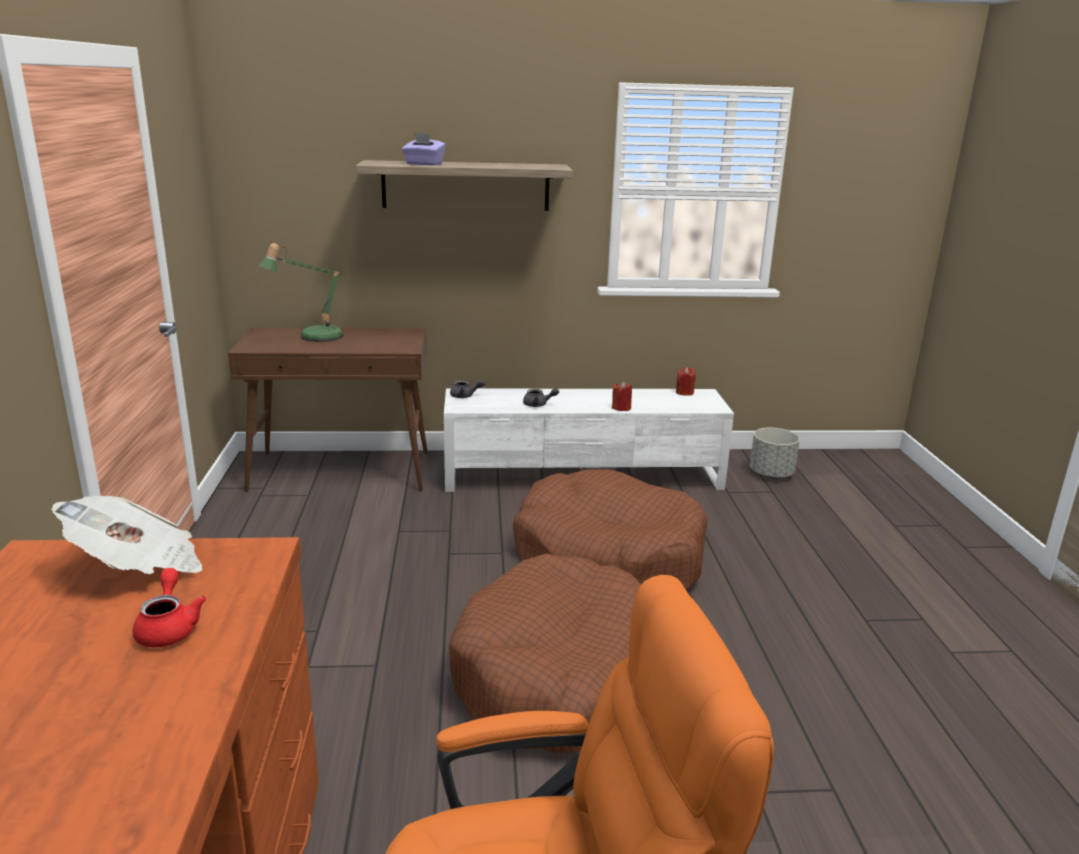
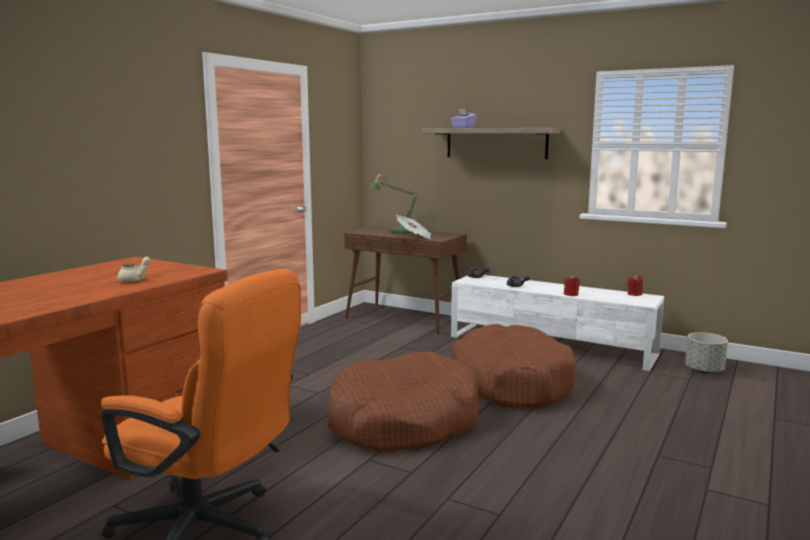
camera: 35 degrees right, 10 degrees down
(138, 566) = (158, 267): newspaper -> newspaper (414, 237)
(169, 628) = (135, 279): red teapot -> beige teapot

